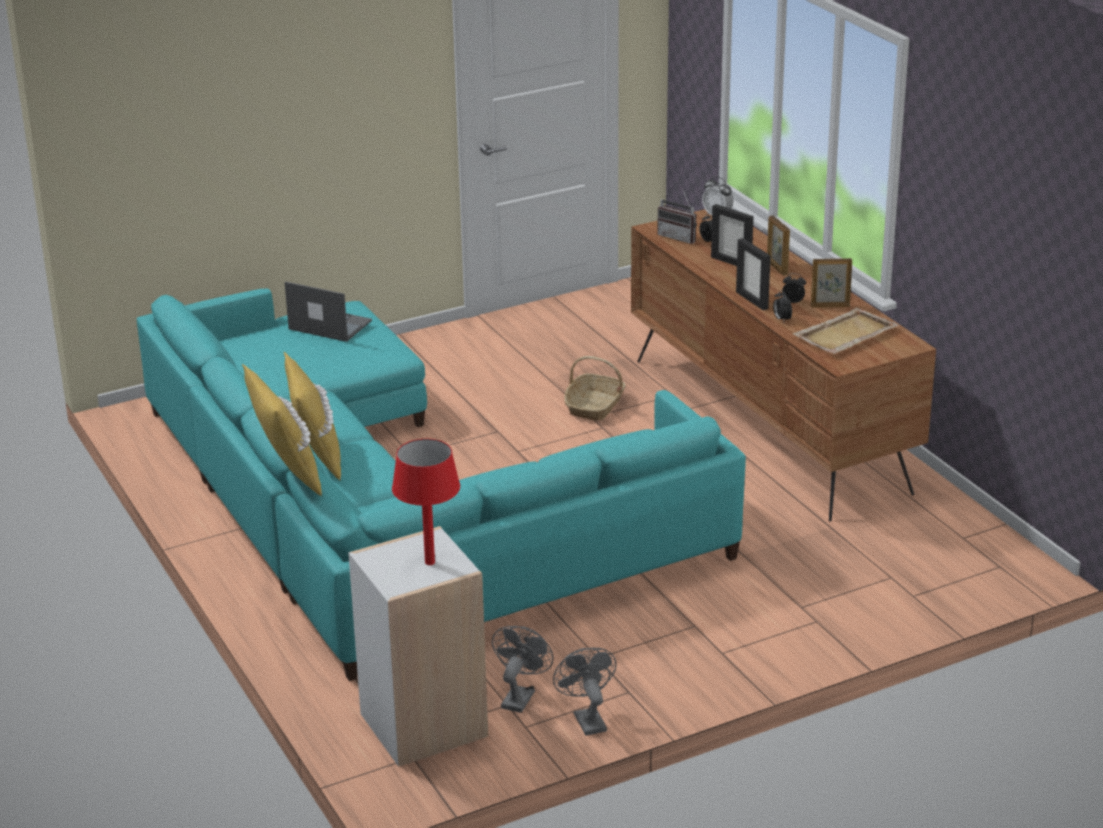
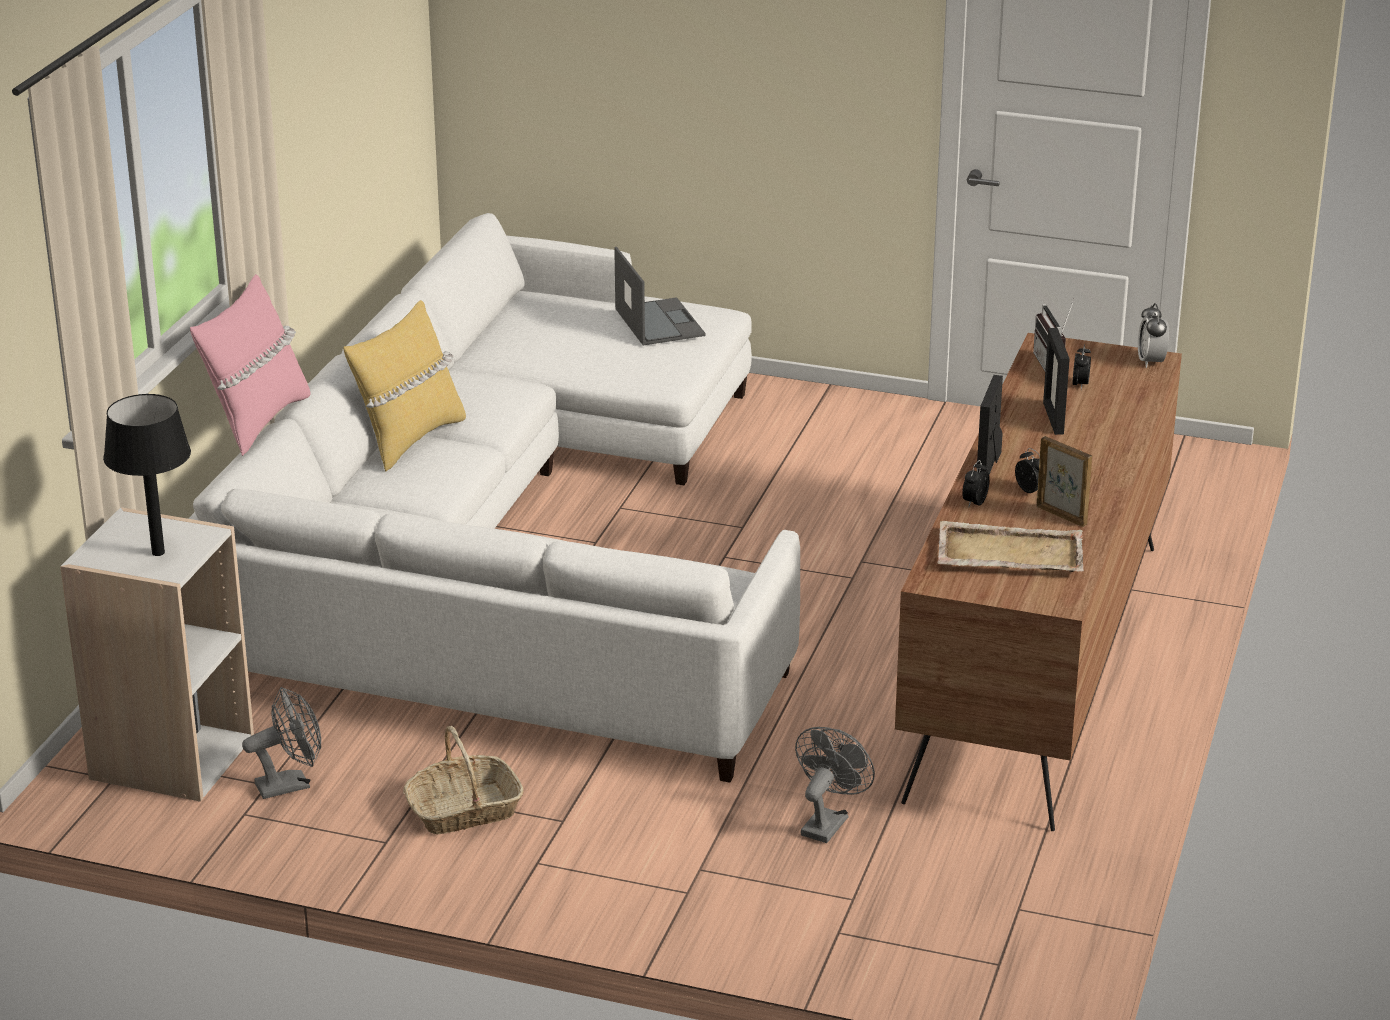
camera: 45 degrees right, 0 degrees up
(286, 474) = (257, 421): yellow pillow -> pink pillow
(388, 509) = (504, 548): turquoise sofa -> white sofa
(429, 562) = (157, 553): red table lamp -> black table lamp
(587, 719) = (304, 842): grey fan -> grey fan (827, 822)
(594, 406) = (886, 552): basket -> basket (464, 810)
(776, 268) = (1092, 447): picture frame -> none

